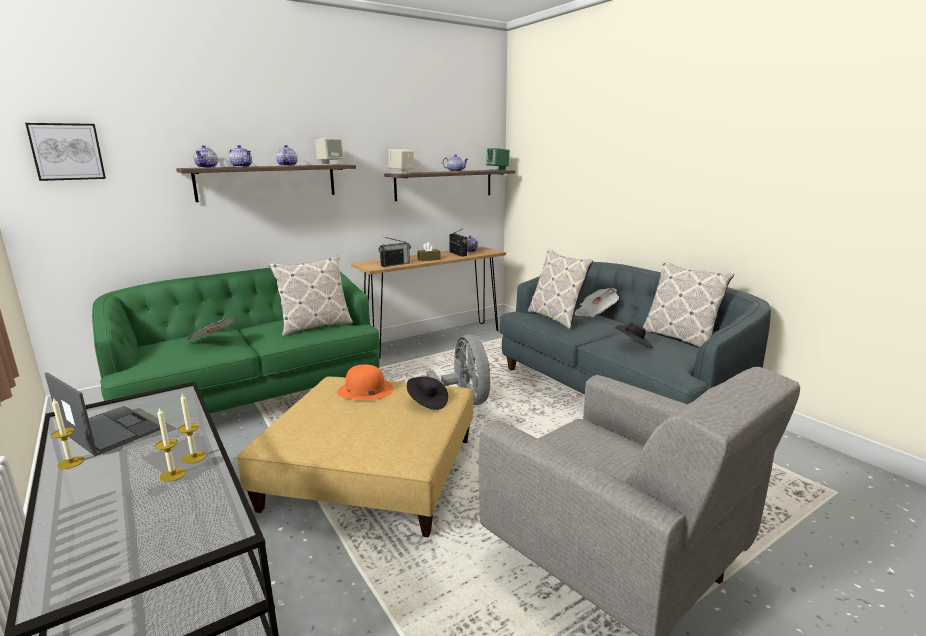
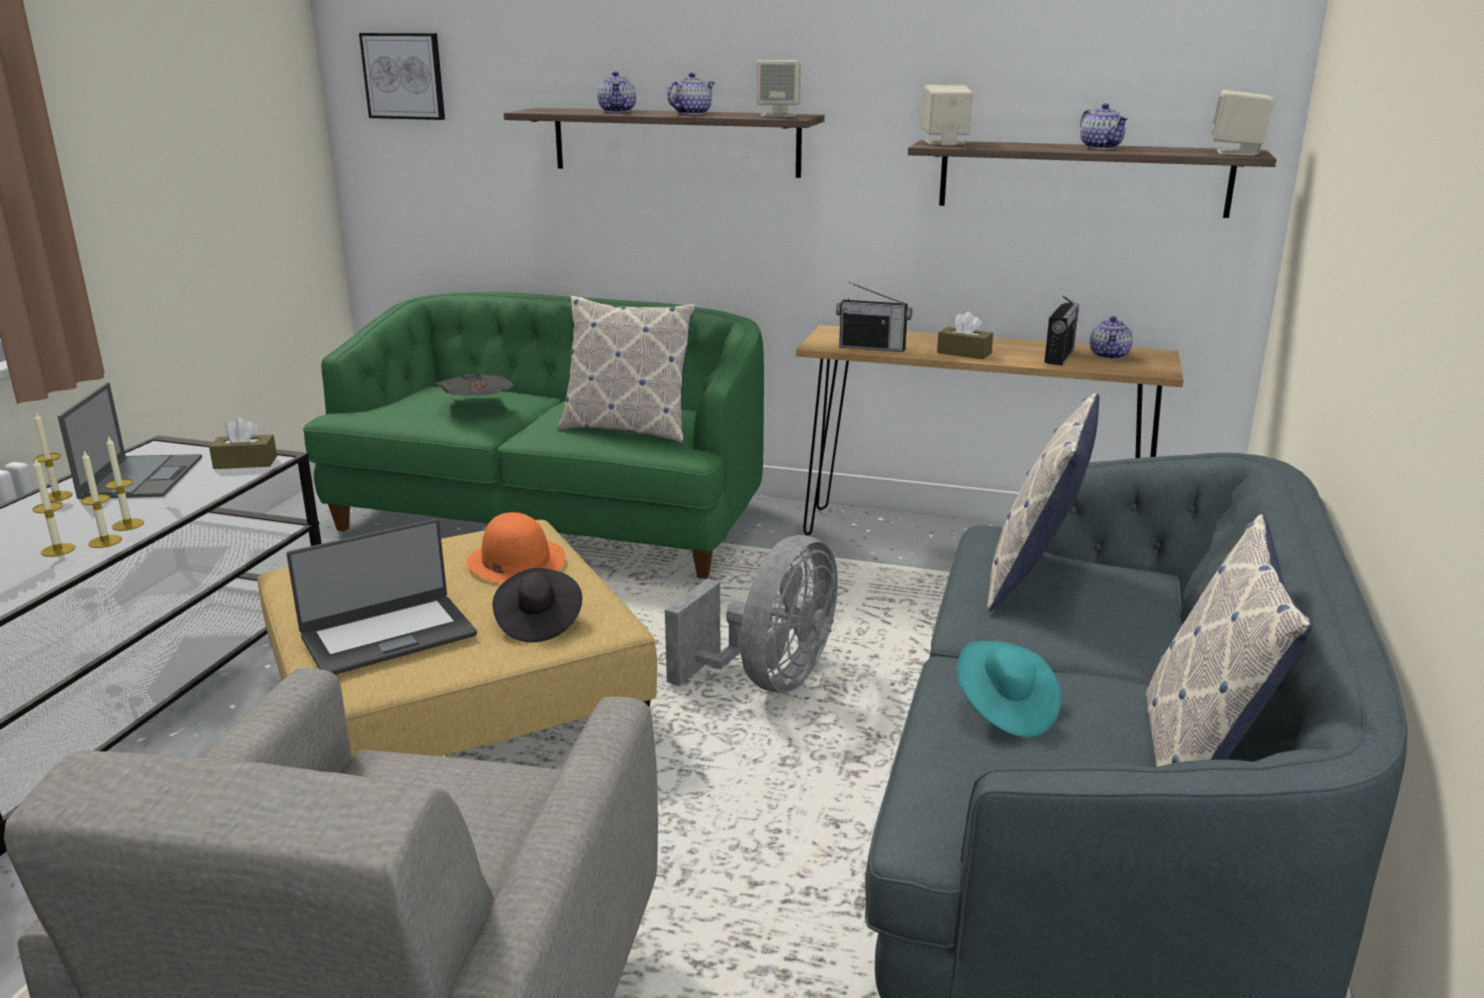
camera: 50 degrees right, 5 degrees up
(168, 398) = (245, 462): none -> brown tissue box
(182, 446) = (128, 525): none -> candle
(207, 167) = (564, 110): teapot -> none
(385, 434) = (388, 635): none -> laptop
(498, 170) = (1236, 153): green speaker -> beige speaker
(595, 313) = (1149, 605): newspaper -> none
(633, 345) = (1004, 710): black hat -> turquoise hat

